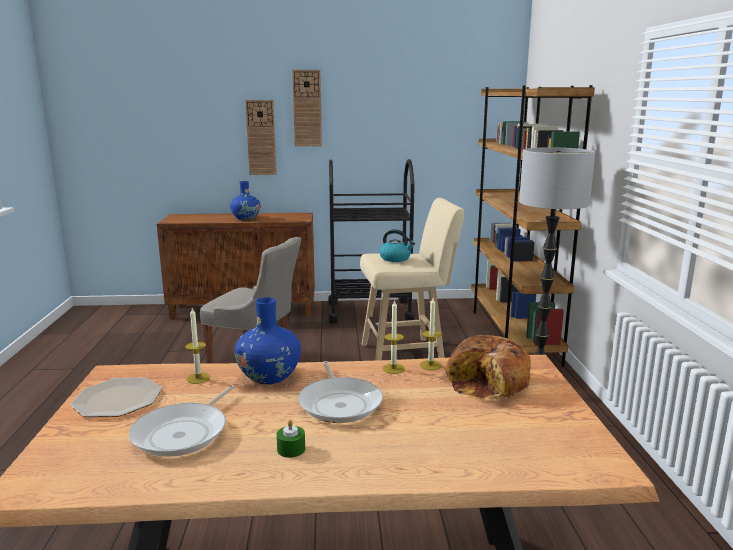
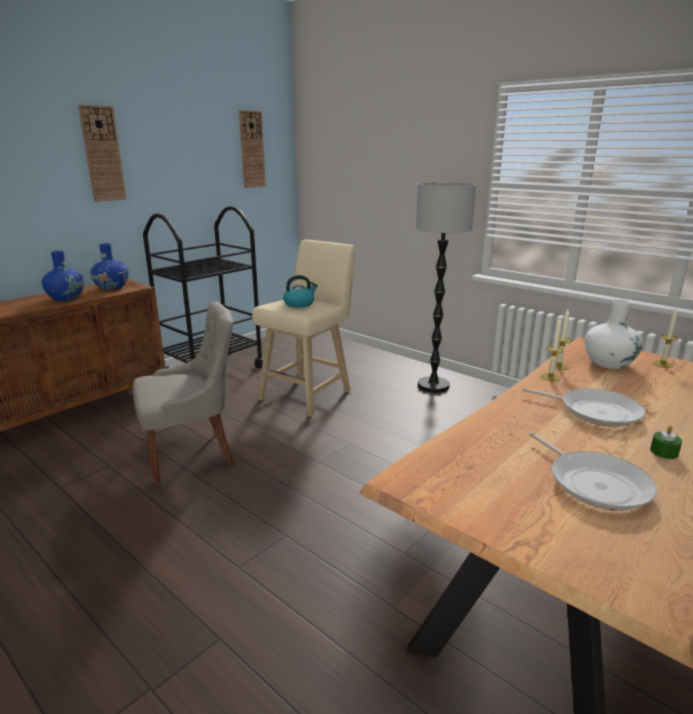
camera: 45 degrees left, 5 degrees up
(117, 399) = (481, 494): plate -> none
(198, 378) = (476, 444): candle -> candle (663, 364)
(261, 137) = (50, 193): wall clock -> wall clock (252, 149)
(269, 376) = (511, 417): blue vase -> blue vase (112, 288)
(489, 383) = (608, 363): bread -> white vase
(512, 333) = (349, 351): brown bookcase -> none

